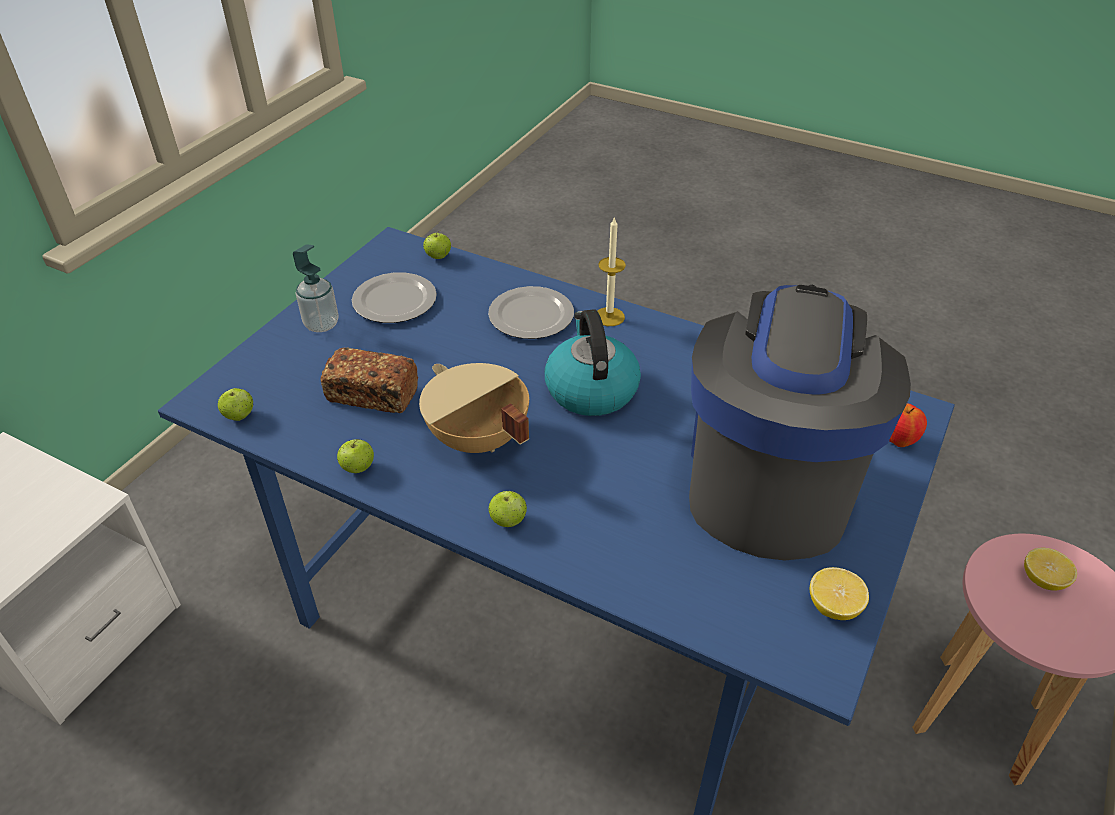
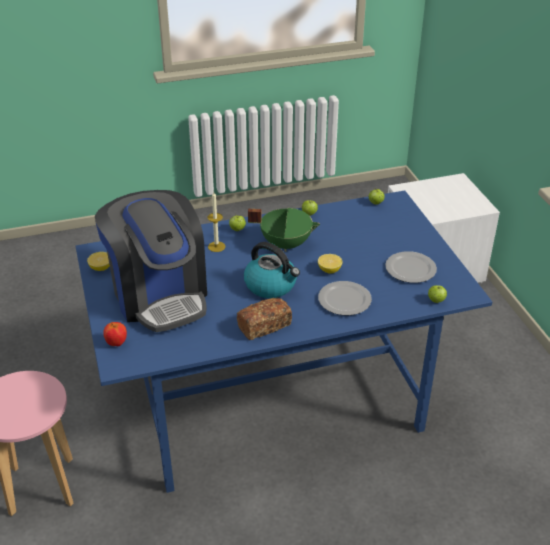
camera: 135 degrees right, 5 degrees down
(321, 324) = (416, 243): soap dispenser -> none
(372, 394) = (347, 234): bread -> bread (264, 326)
(476, 439) = (285, 243): beige cooking pot -> green cooking pot
(609, 317) = (310, 322): candle -> candle (216, 246)
(1043, 580) = (26, 409): lemon -> lemon (329, 270)

